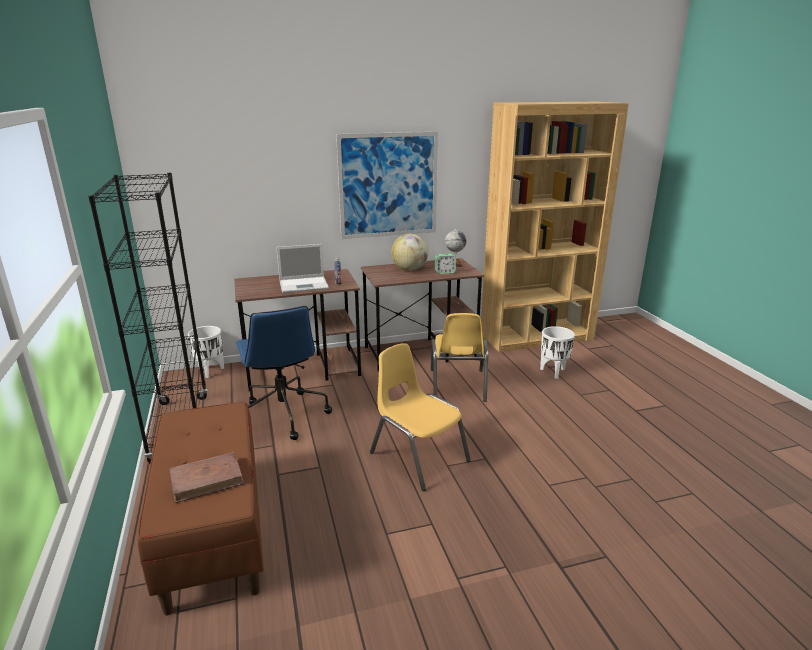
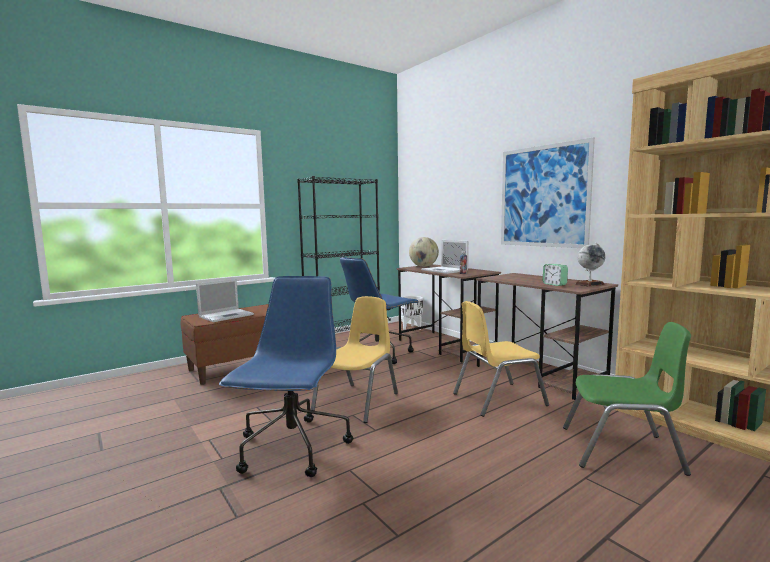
camera: 70 degrees right, 15 degrees down
(207, 480) = (227, 315): brown book -> laptop
(409, 269) = (536, 279): globe -> globe (423, 266)
(503, 514) = (292, 449): none -> blue office chair
(554, 372) = (621, 450): white planter -> green chair

